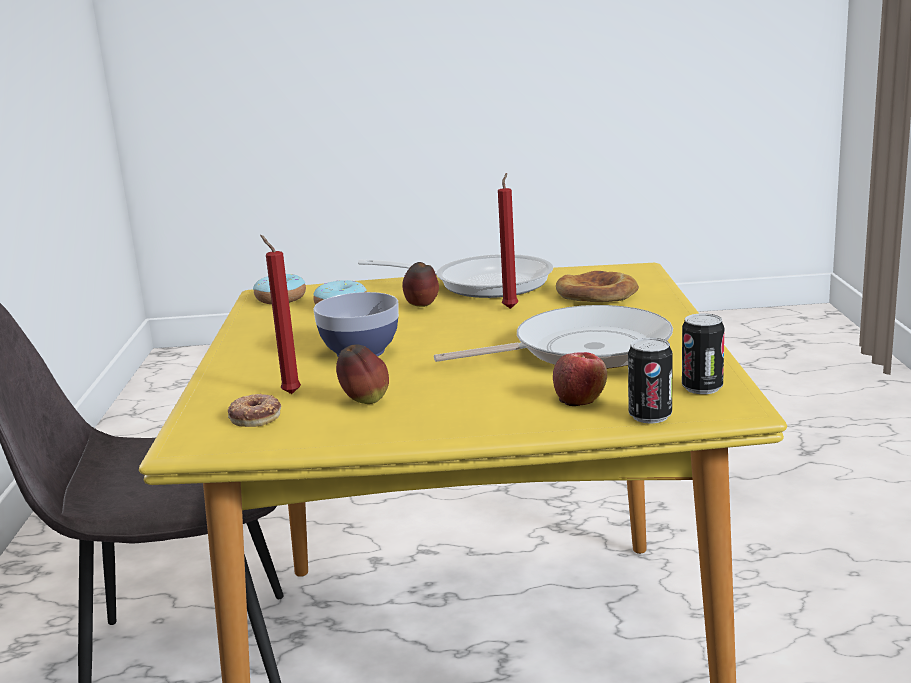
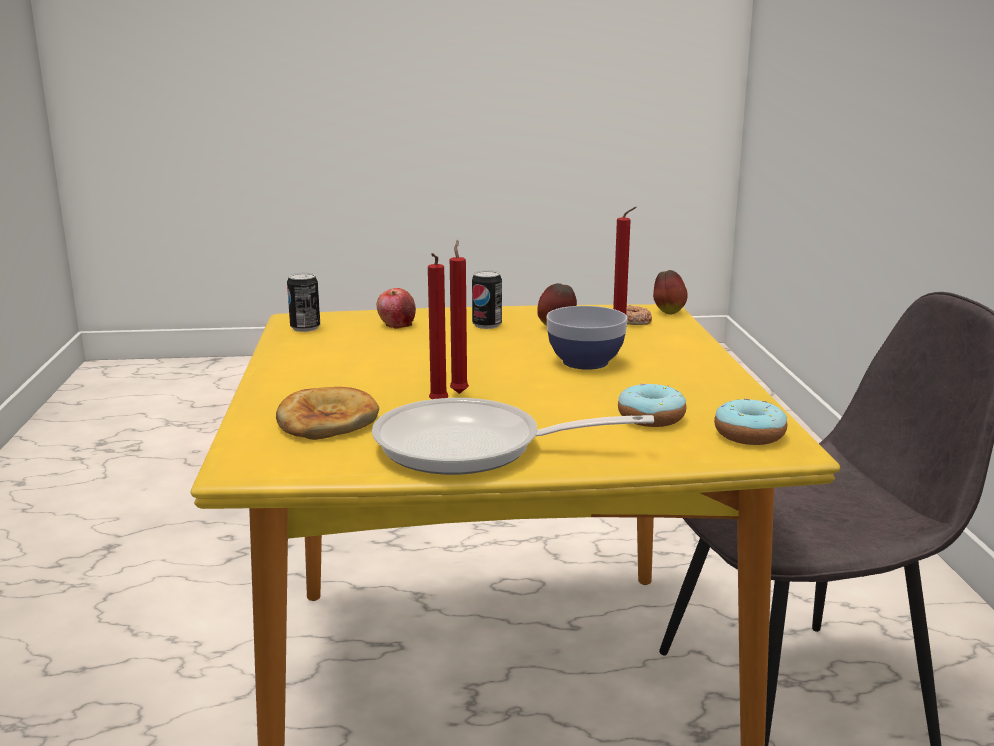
camera: 175 degrees right, 0 degrees up
(422, 307) = (545, 411): apple -> apple (668, 312)
(492, 318) = (459, 392): none -> red candle
(582, 350) = (378, 357): frying pan -> none
(650, 416) = (355, 315): can -> can (487, 325)

